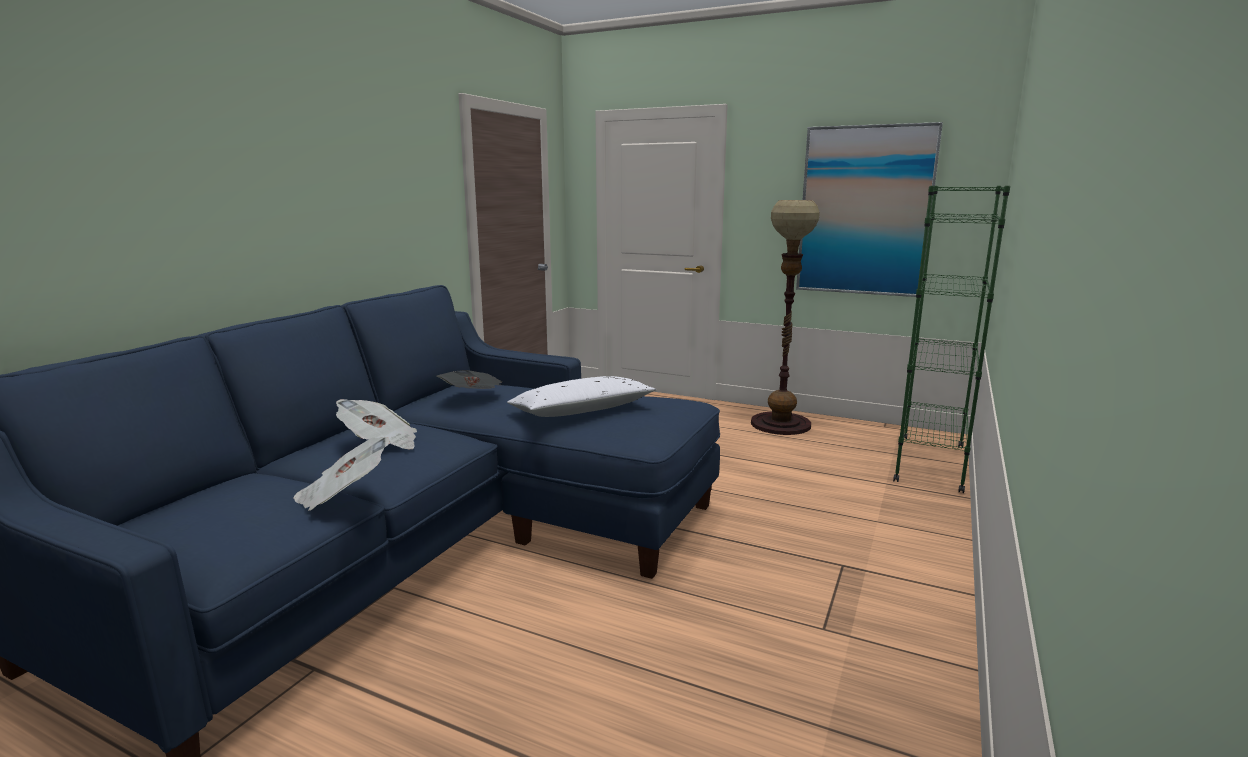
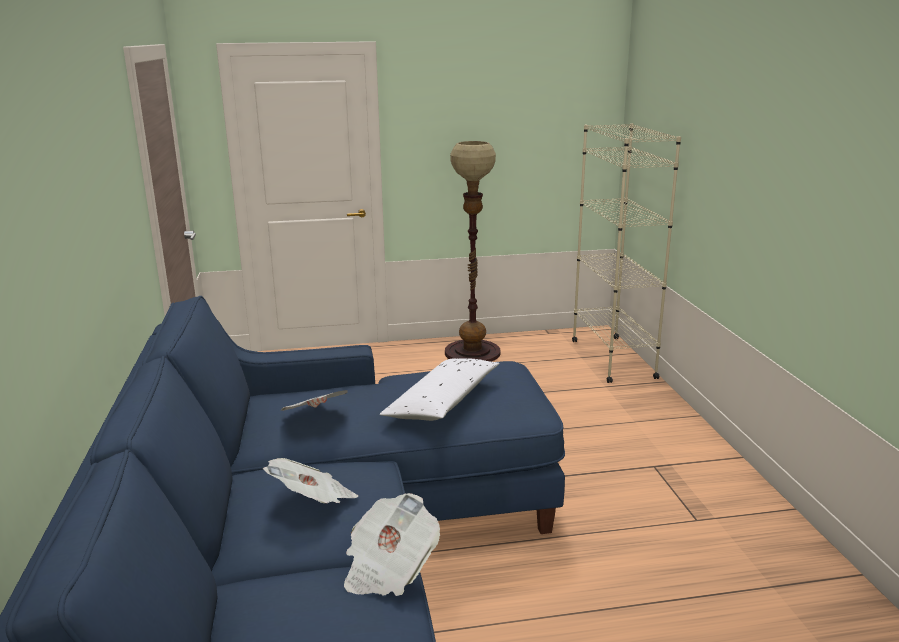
camera: 35 degrees left, 5 degrees up
(864, 211) = (516, 145): picture -> none
(930, 463) = (612, 358): green bookcase -> beige bookcase

